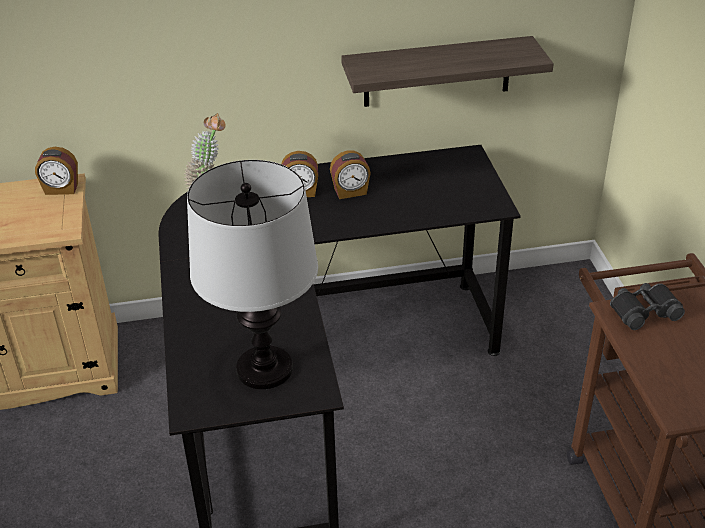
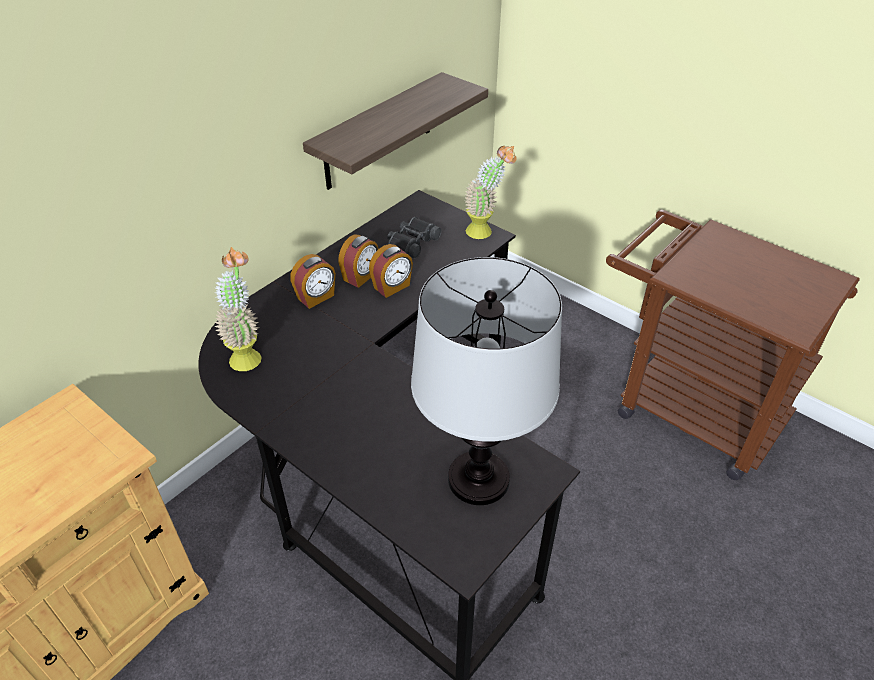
camera: 40 degrees left, 5 degrees up
(61, 189) = (65, 414): alarm clock -> alarm clock (392, 287)
(496, 201) = (486, 231): none -> potted plant
(643, 311) = (692, 267): black binoculars -> black binoculars (412, 242)

